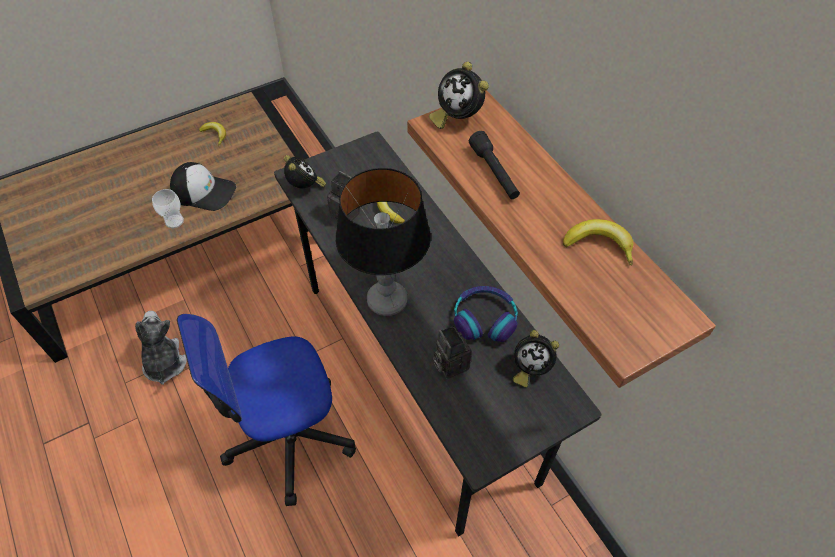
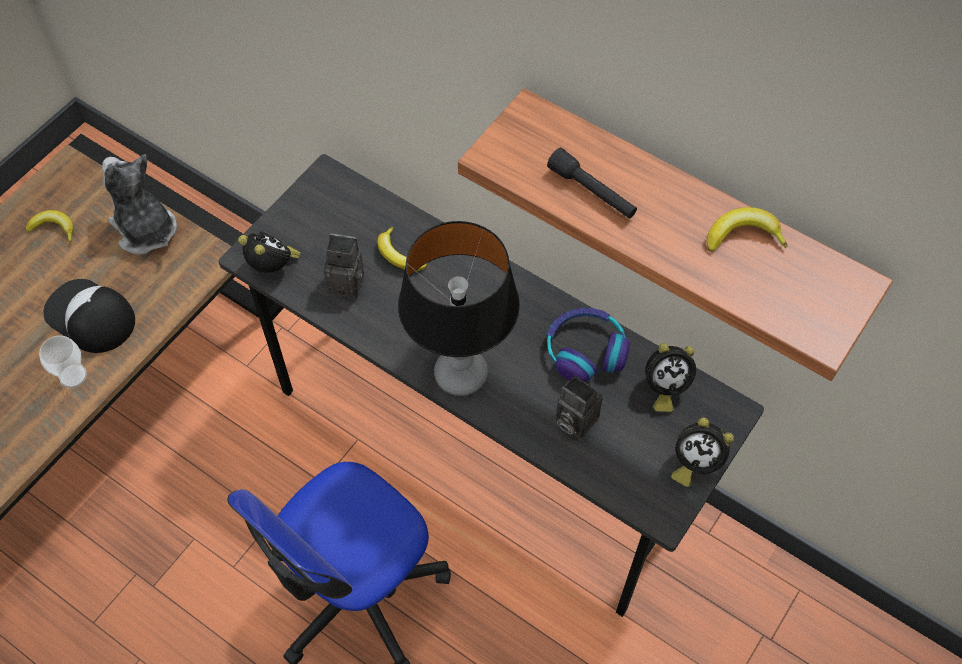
camera: 25 degrees left, 5 degrees up
(164, 363) = (133, 573): plush toy -> plush toy (145, 230)
(204, 191) = (90, 317): cap -> cap turned 135 degrees counterclockwise
(457, 118) = (513, 137): alarm clock -> alarm clock (694, 462)

